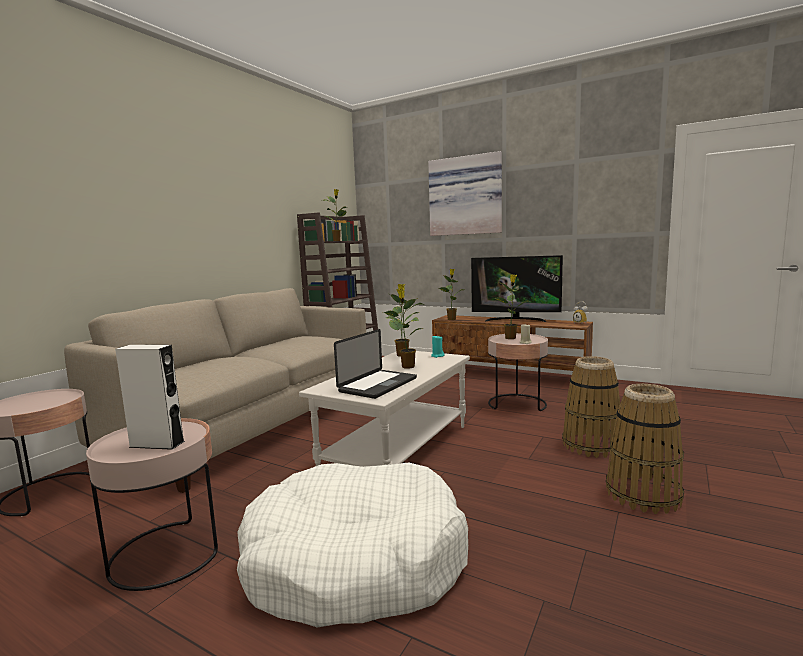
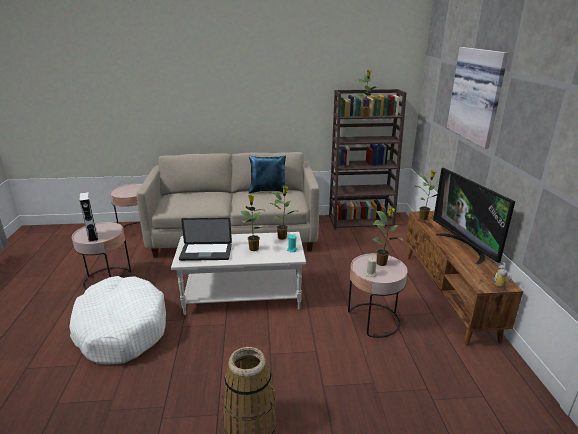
camera: 55 degrees right, 15 degrees up
(281, 341) = (268, 191): none -> blue pillow
(591, 445) = (320, 381): basket -> none

